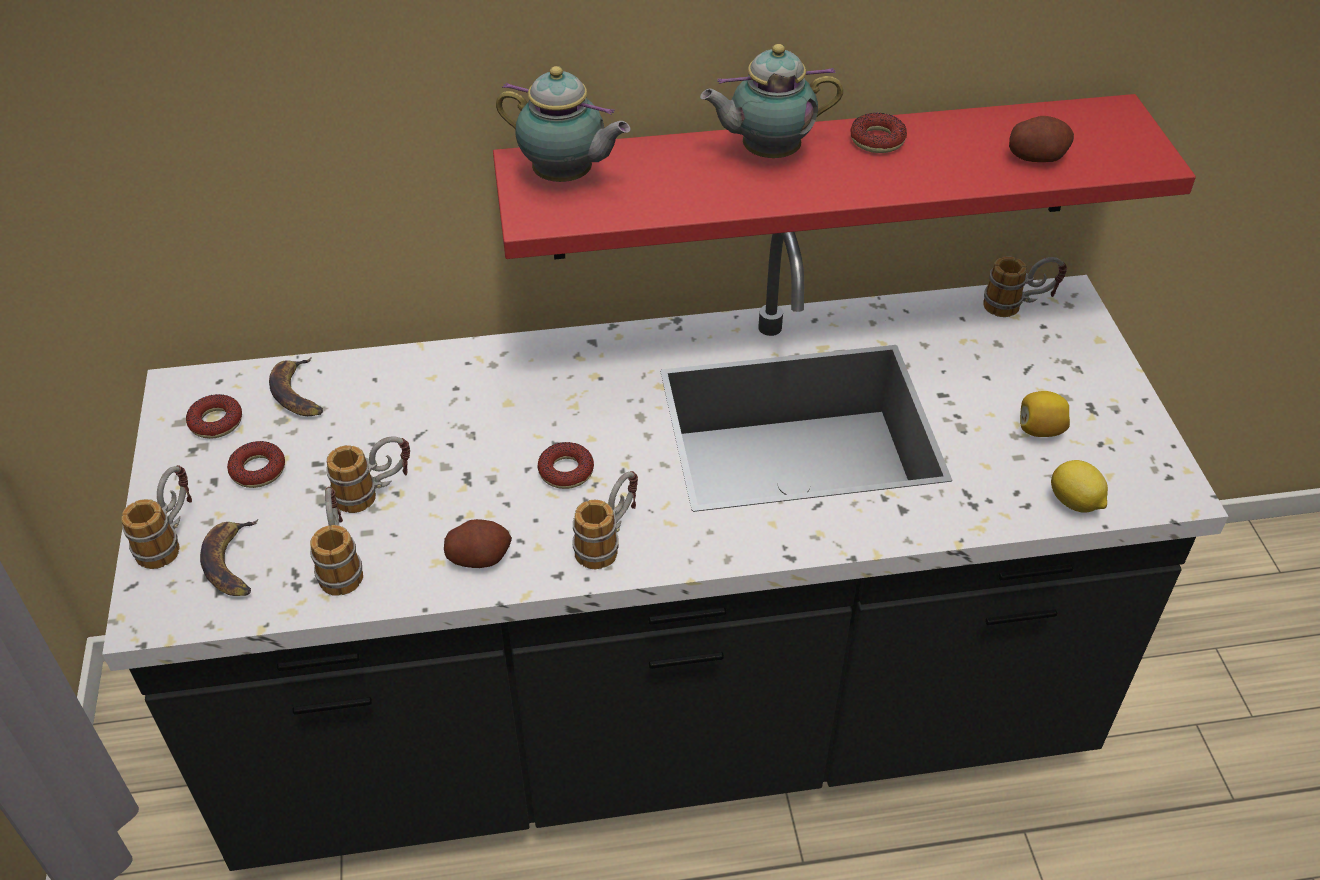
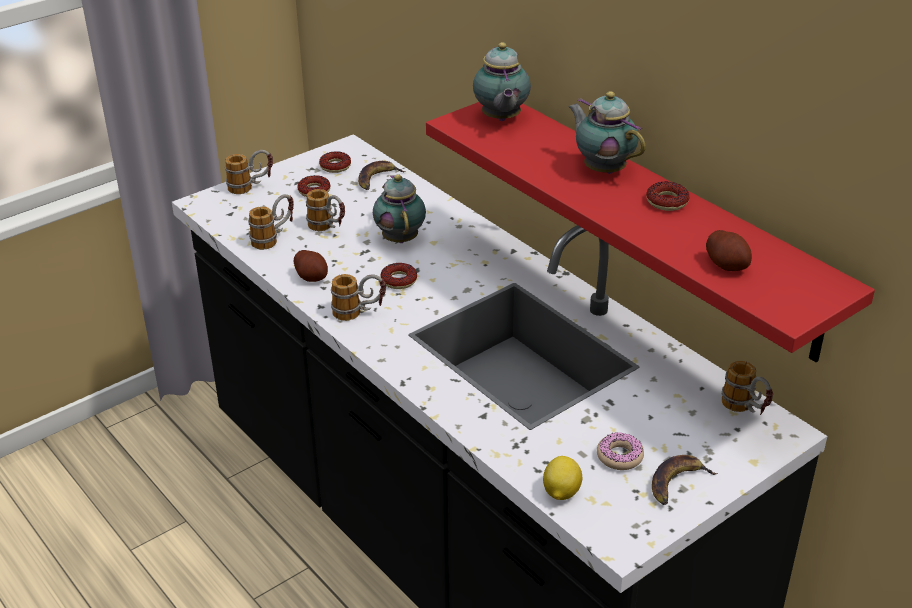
camera: 60 degrees right, 10 degrees down
(233, 563) = (249, 210): banana -> banana (677, 483)
(468, 429) = (400, 238): none -> teapot
(1039, 430) = (619, 456): lemon -> donut

